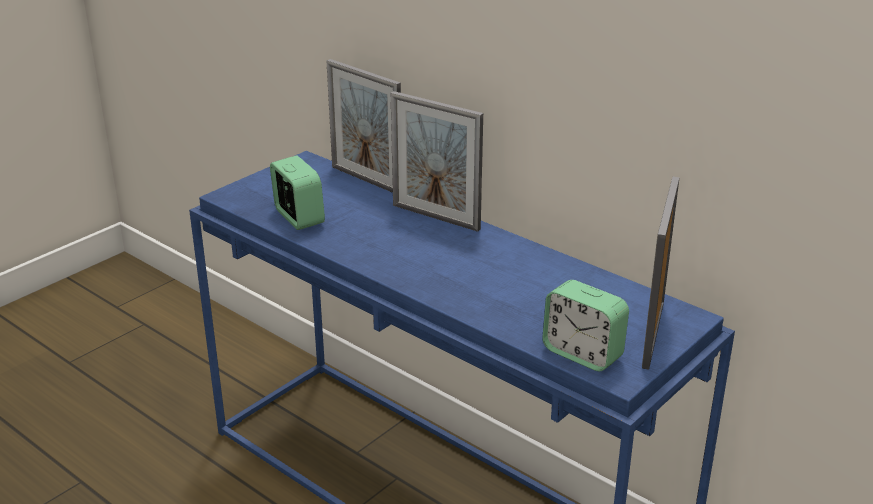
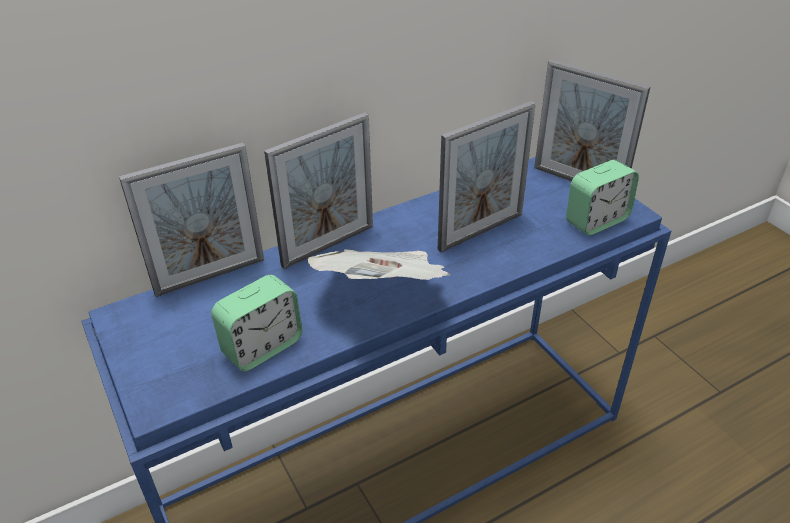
camera: 70 degrees left, 10 degrees up
(298, 218) = (262, 347): alarm clock -> alarm clock turned 150 degrees clockwise
(390, 253) = (384, 291): none -> newspaper
(510, 286) = (480, 232): none -> picture frame

